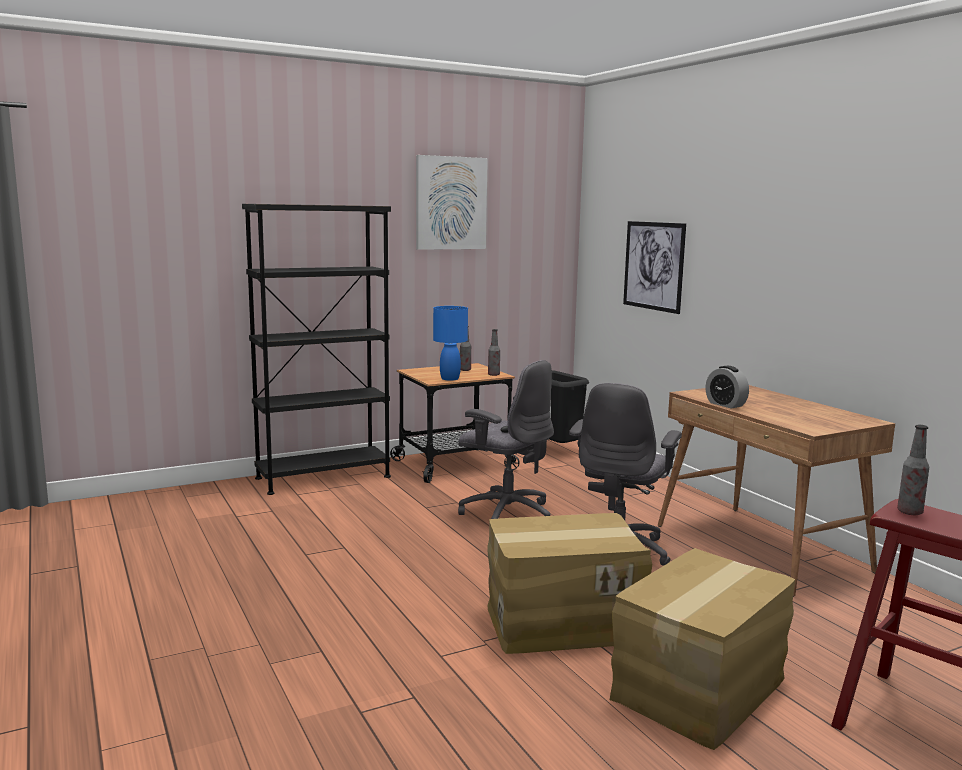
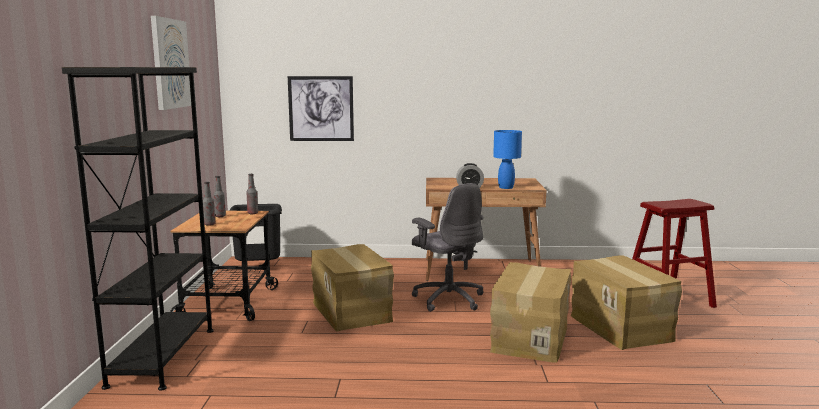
camera: 60 degrees left, 0 degrees up
(450, 379) = (240, 224): blue table lamp -> blue table lamp (506, 187)
(506, 514) = (352, 311): grey office chair -> cardboard box
(909, 512) = (662, 204): bottle -> bottle (209, 224)

